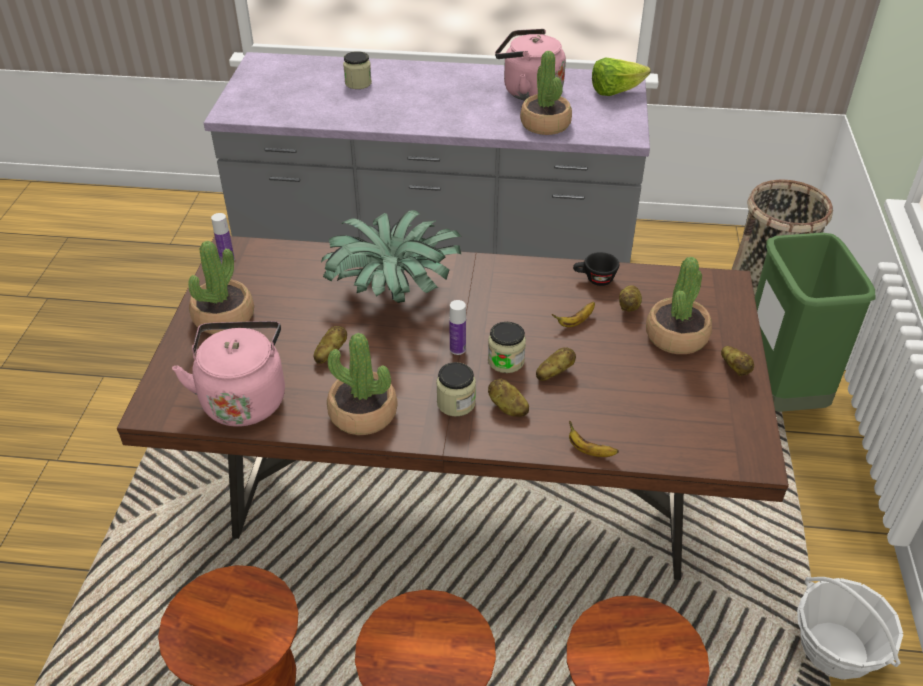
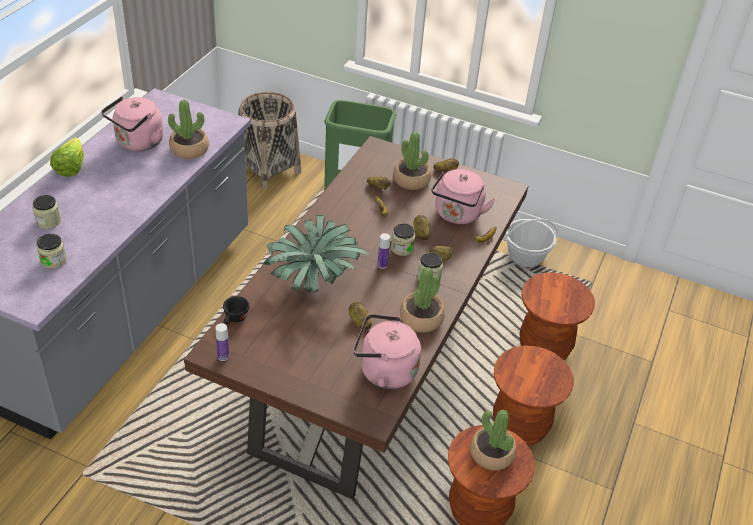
camera: 75 degrees left, 0 degrees up
(223, 317) = (293, 368): potted plant -> potted plant (491, 454)
(299, 103) = (53, 260): none -> jar
(594, 279) = (346, 192): black cup -> black cup (235, 319)
(615, 91) = (170, 108): lettuce -> lettuce (71, 167)
(628, 405) = (457, 215): none -> pink kettle

